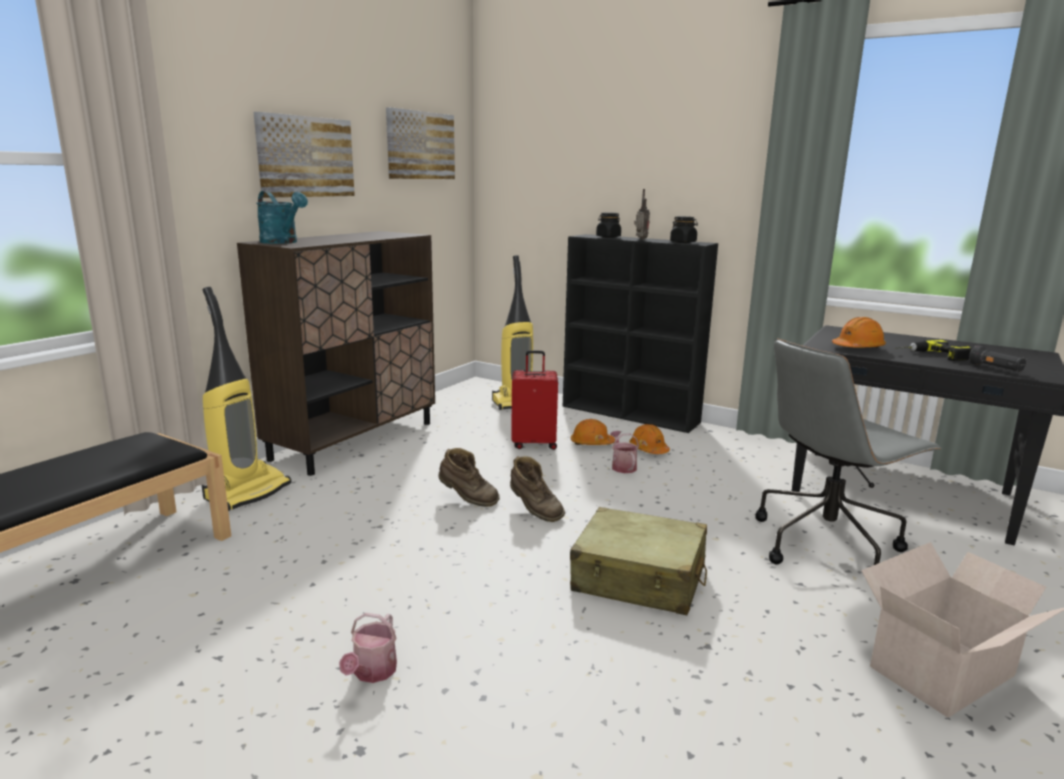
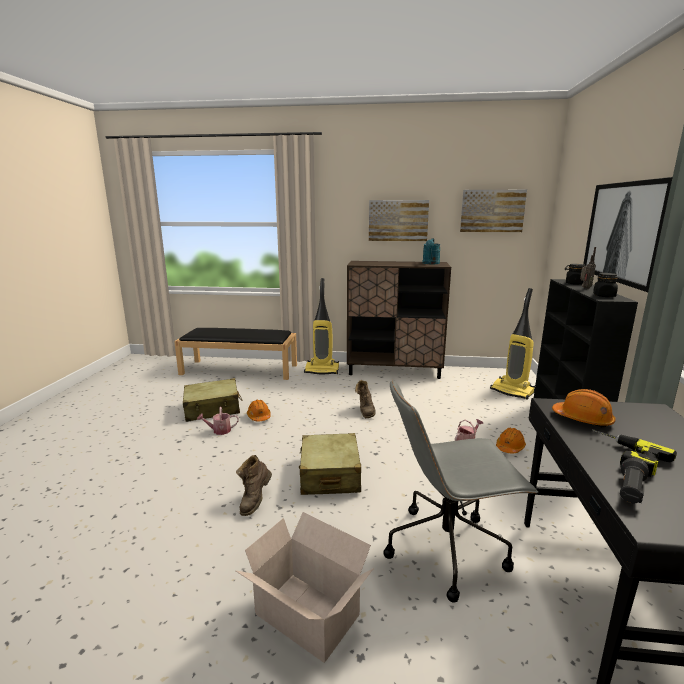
camera: 65 degrees right, 0 degrees up
(239, 666) = (213, 409): none -> beige suitcase
(282, 242) = (362, 262): turquoise watering can -> turquoise watering can (430, 263)
(534, 443) = (457, 410): red suitcase -> none
(534, 511) = (373, 430): brown boot -> brown boot (255, 501)
(591, 443) = (487, 426): orange hard hat -> orange hard hat (259, 417)
(664, 171) = (622, 232): none -> picture
(826, 544) = (447, 548): grey office chair -> grey office chair turned 45 degrees counterclockwise

